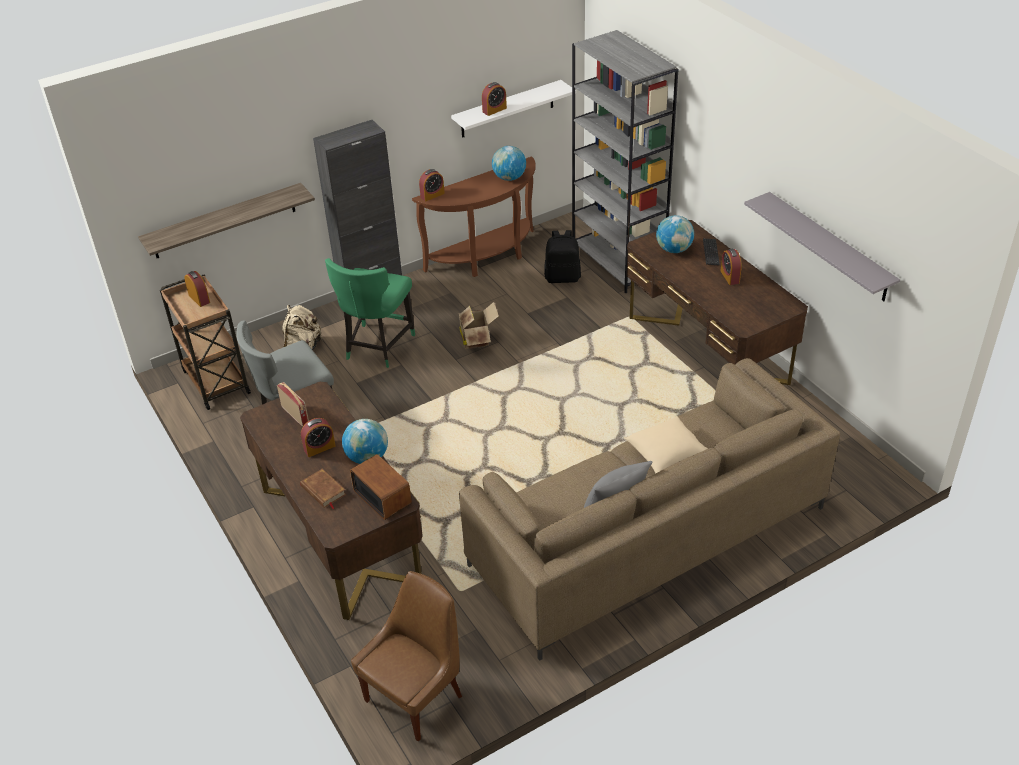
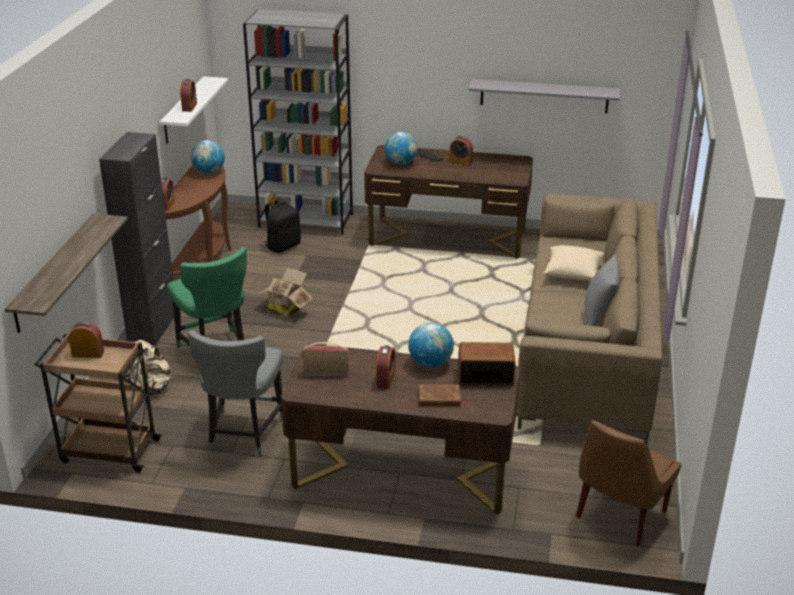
camera: 50 degrees left, 10 degrees down
(416, 696) = (619, 516): brown chair -> brown chair turned 135 degrees counterclockwise

